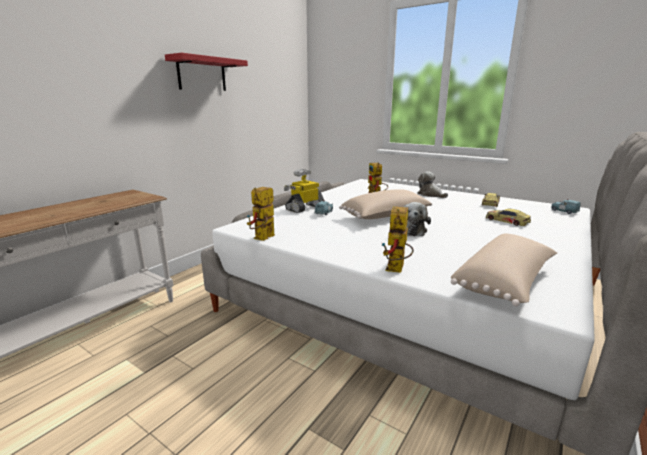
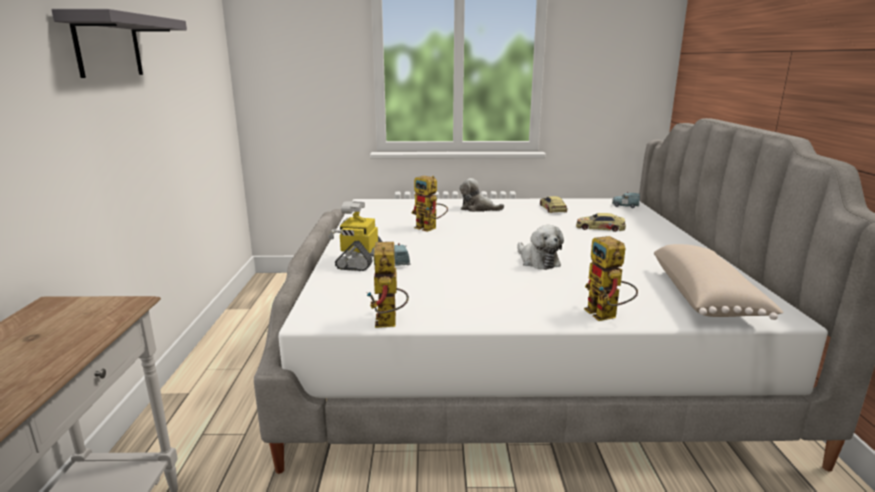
camera: 35 degrees left, 0 degrees up
(202, 74) = (108, 46): red shelf -> grey shelf
(386, 217) = (482, 250): beige pillow -> none

